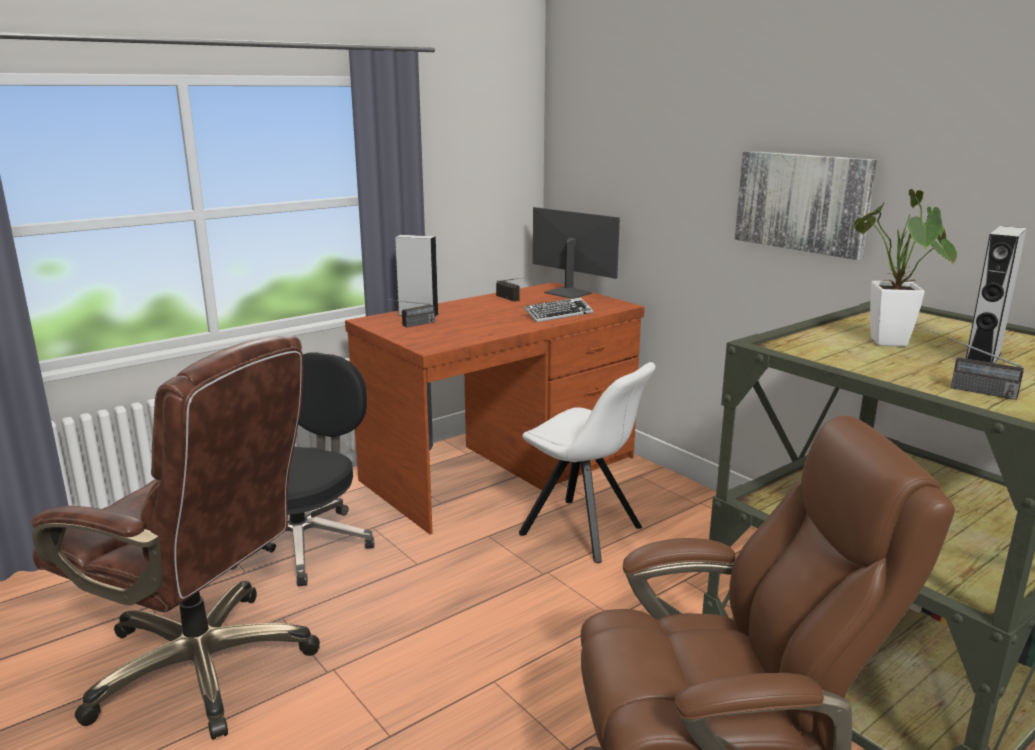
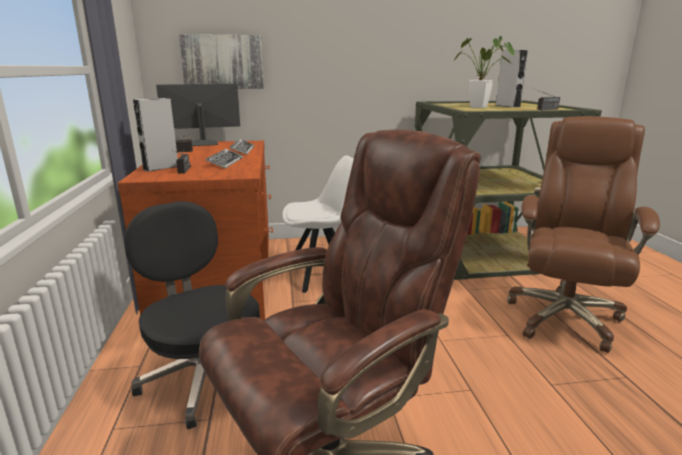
camera: 60 degrees left, 0 degrees up
(479, 326) = (225, 162): none -> keyboard
(802, 202) = (364, 60): picture -> picture (223, 62)

